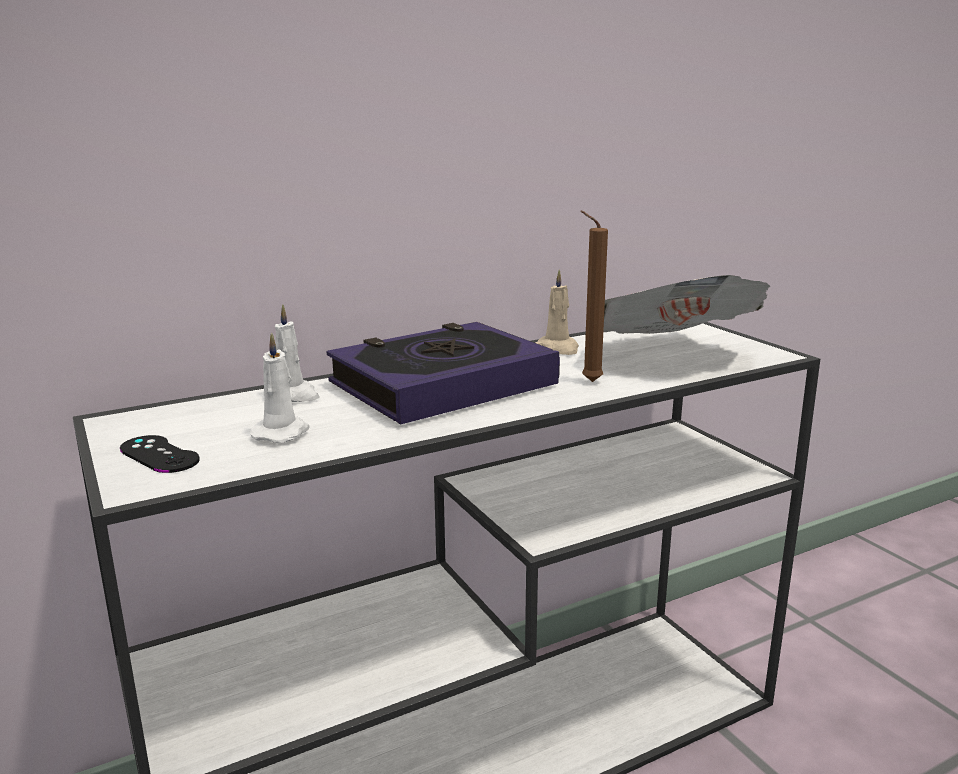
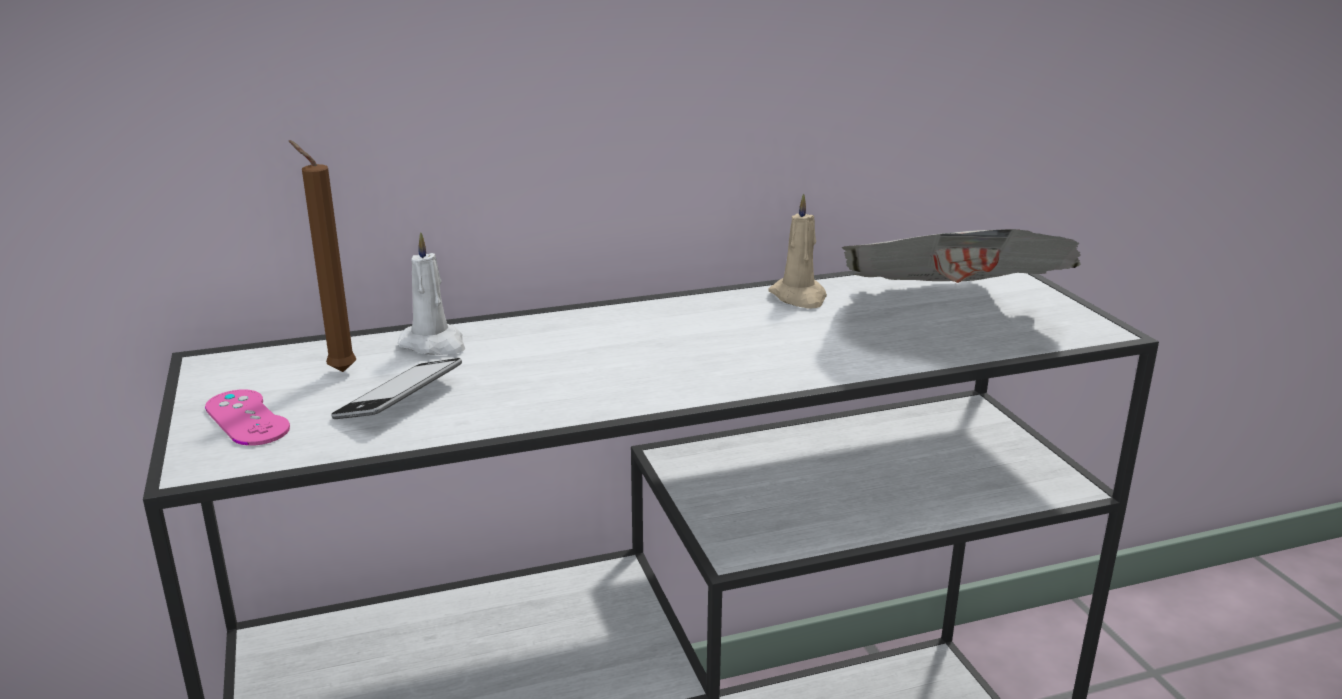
camera: 10 degrees right, 5 degrees up
(159, 454) = (247, 418): black game controller -> pink game controller
(282, 433) = (400, 399): white candle -> phone
(442, 384) = (624, 342): book -> none
(588, 381) = (816, 353): brown candle -> brown candle (339, 371)

